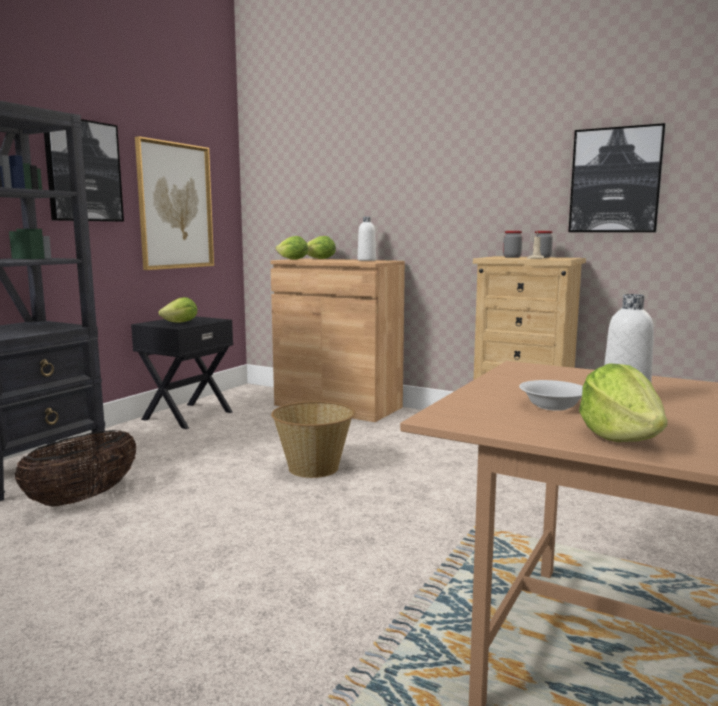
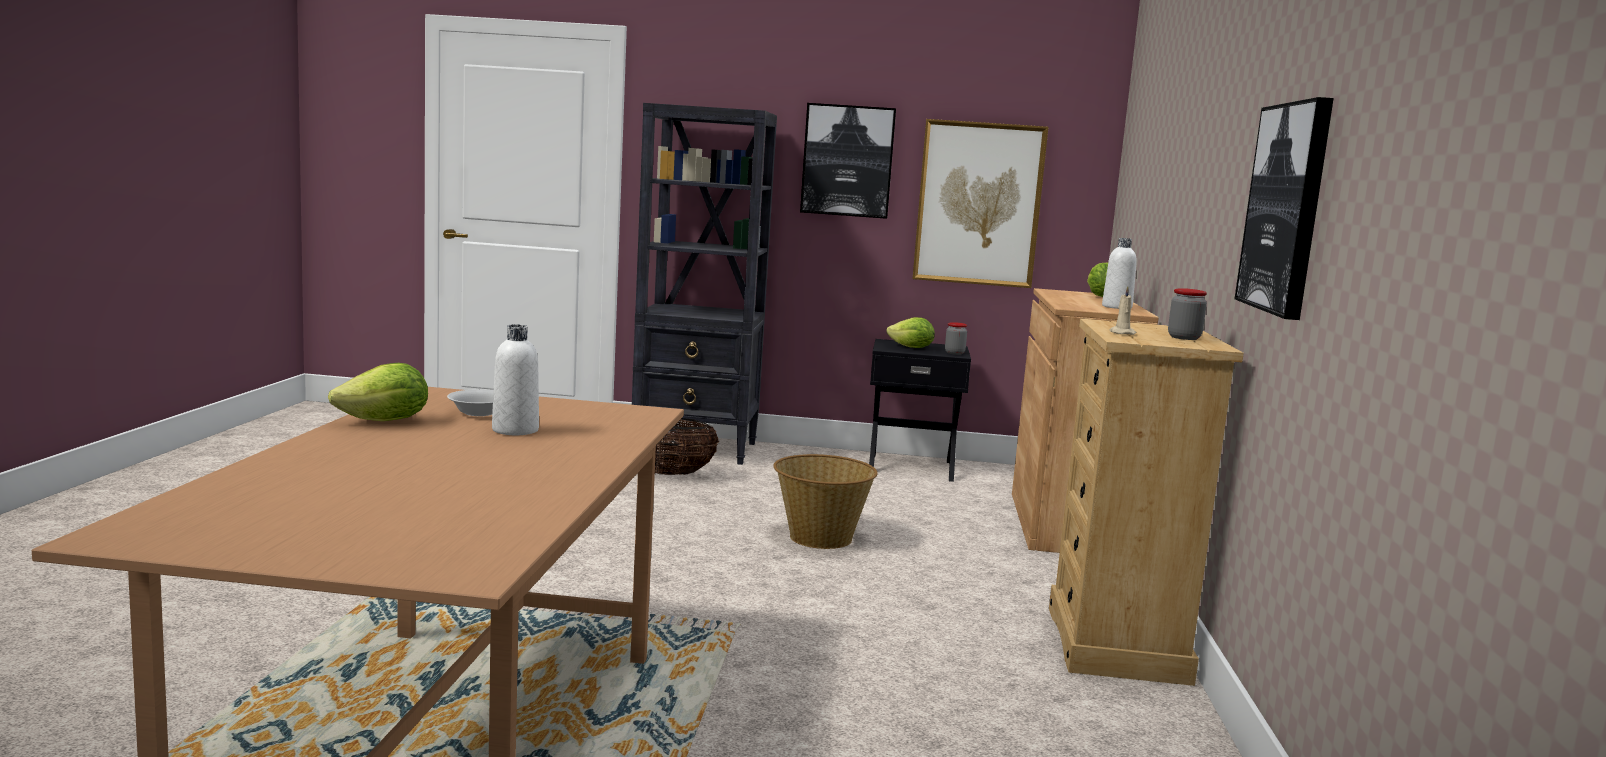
camera: 65 degrees right, 0 degrees up
(293, 259) = (1061, 292): lettuce -> none
(512, 257) = (1148, 329): jar -> jar (954, 353)

